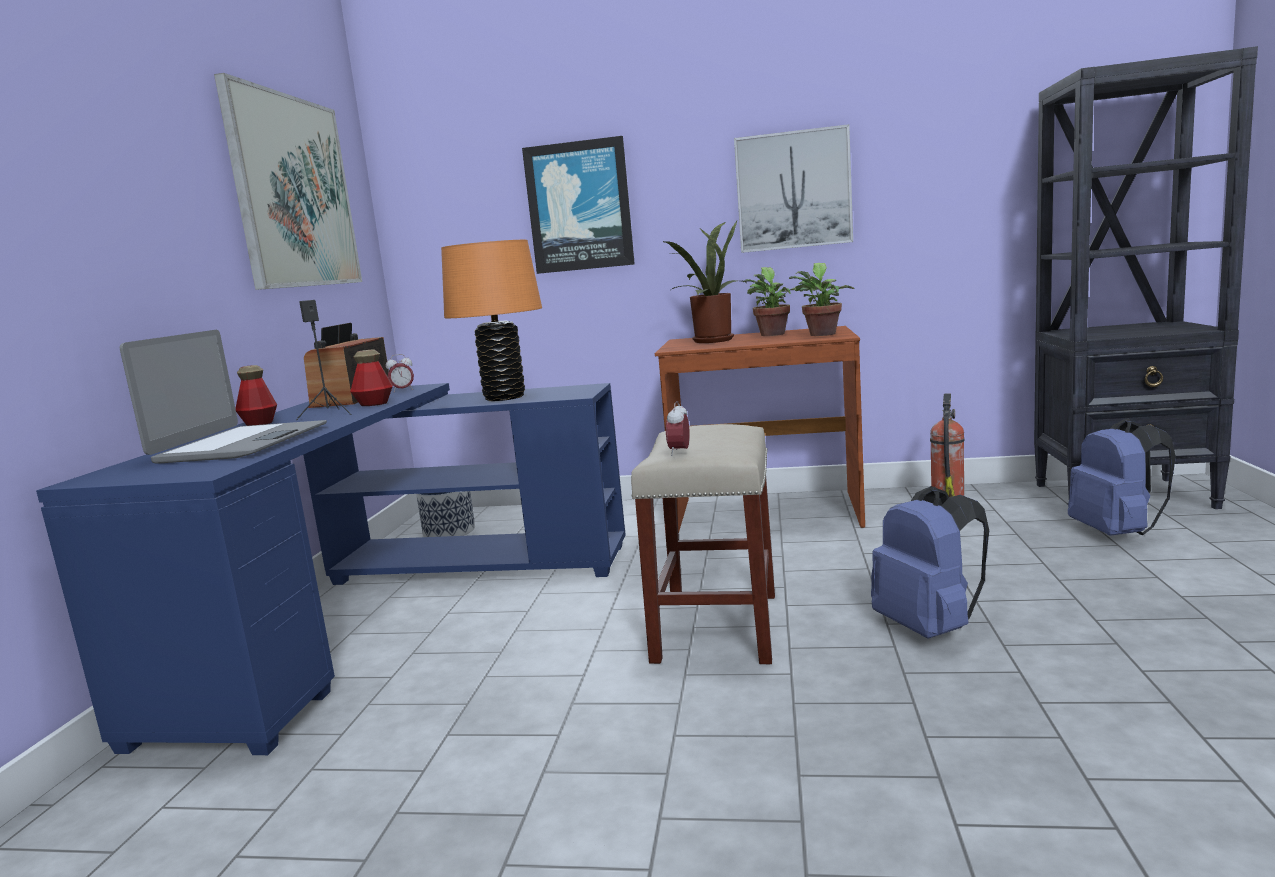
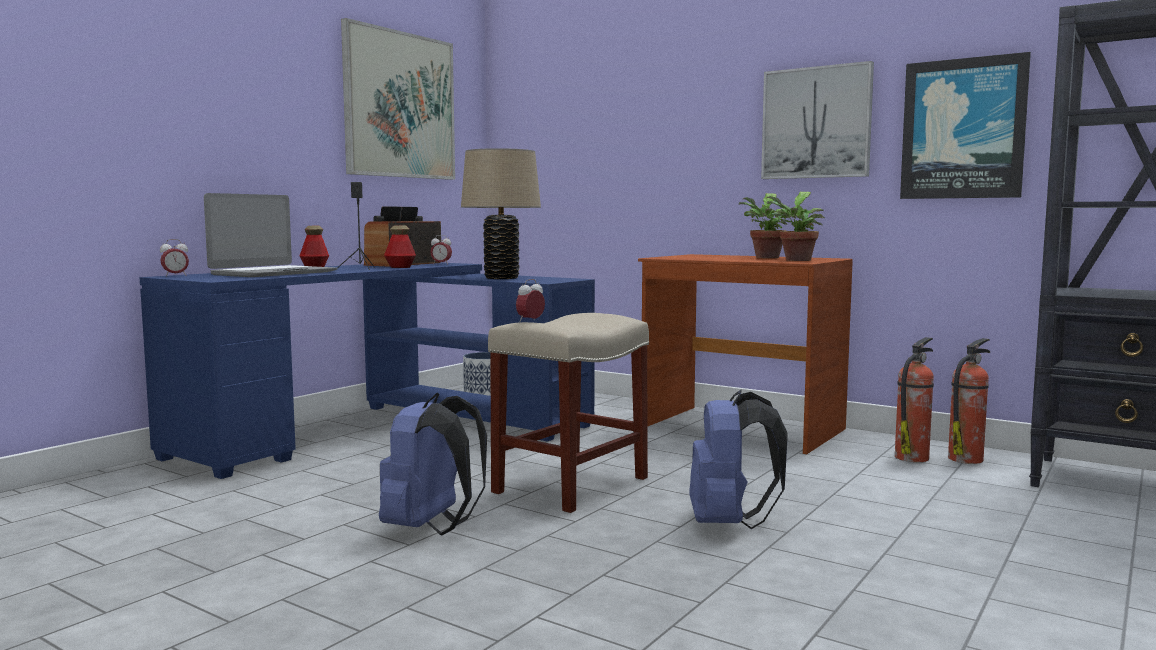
camera: 25 degrees right, 5 degrees down
(98, 477) = (175, 276): none -> alarm clock
(504, 397) = (501, 278): orange table lamp -> beige table lamp
(579, 206) = (633, 128): picture -> picture (963, 129)
(710, 341) = (707, 256): potted plant -> none
(986, 499) = (966, 459): none -> fire extinguisher
(1116, 533) = (1046, 507): blue backpack -> blue backpack (431, 528)

